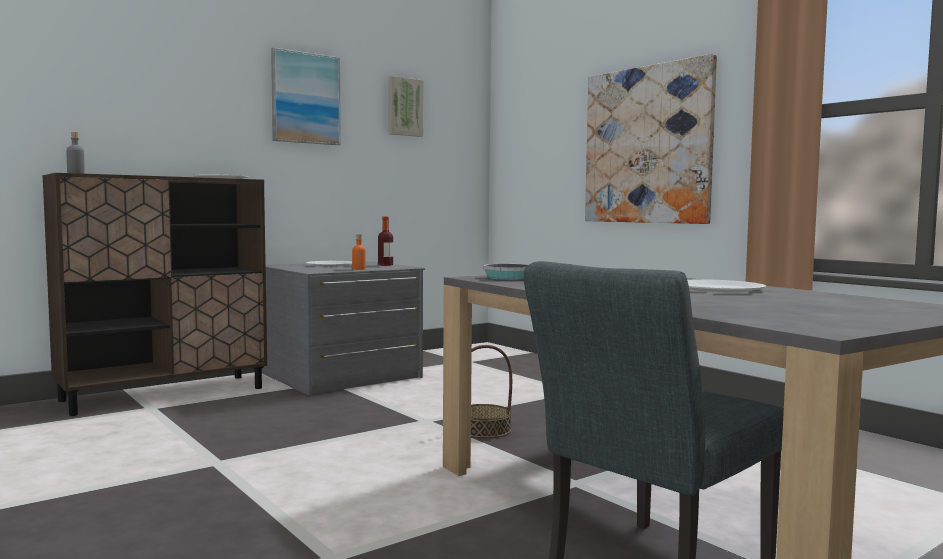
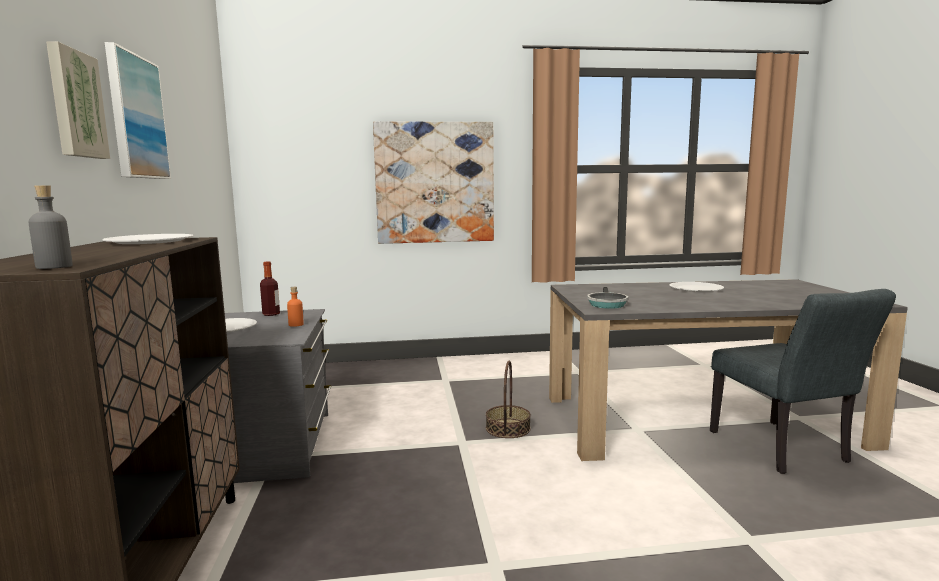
camera: 60 degrees left, 5 degrees up
(404, 107) = (193, 131): picture -> picture (75, 104)

